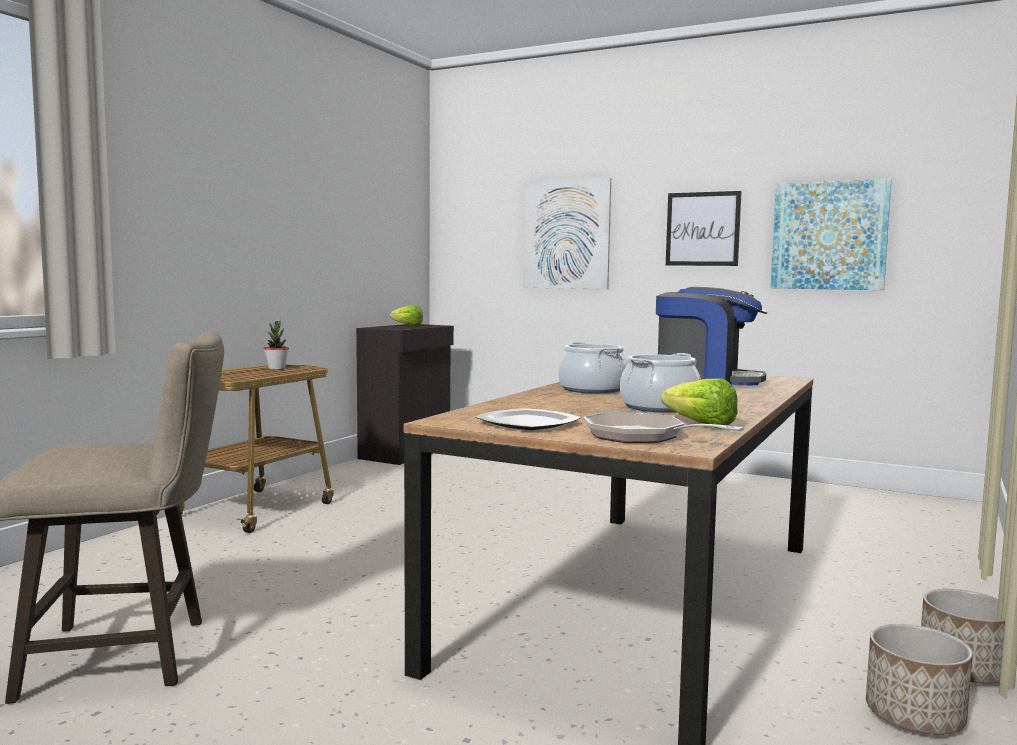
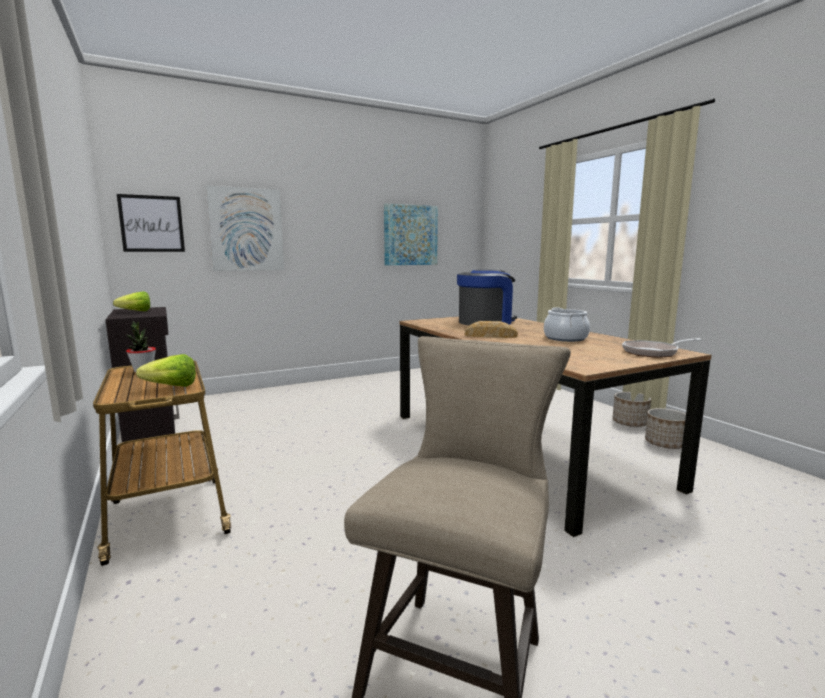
camera: 55 degrees left, 5 degrees up
(527, 423) = (601, 358): plate -> none
(592, 389) = (491, 336): cooking pot -> bread
(695, 424) = (621, 342): lettuce -> lettuce (167, 386)
(702, 229) = (344, 229): picture -> picture (152, 224)

